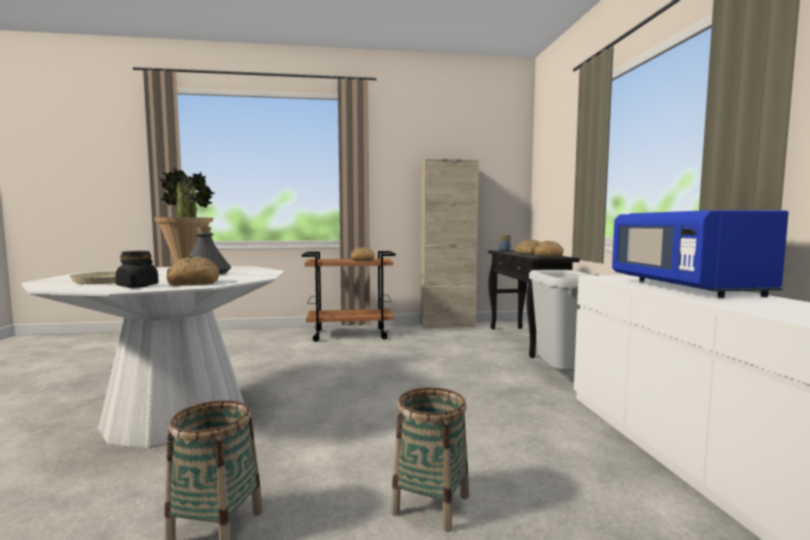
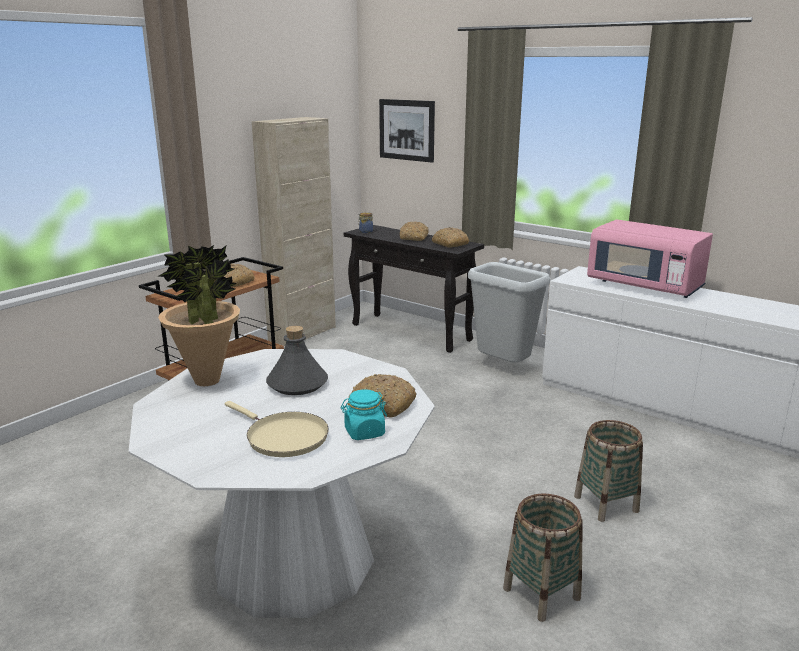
camera: 45 degrees left, 15 degrees up
(137, 286) = (364, 432): black jar -> turquoise jar
(553, 170) = (406, 130): none -> picture
(686, 287) = (645, 286): blue microwave -> pink microwave

